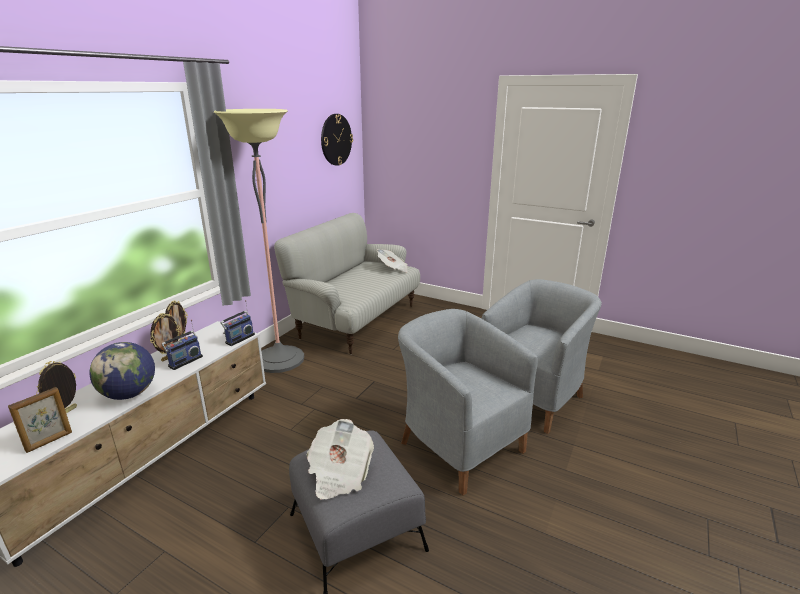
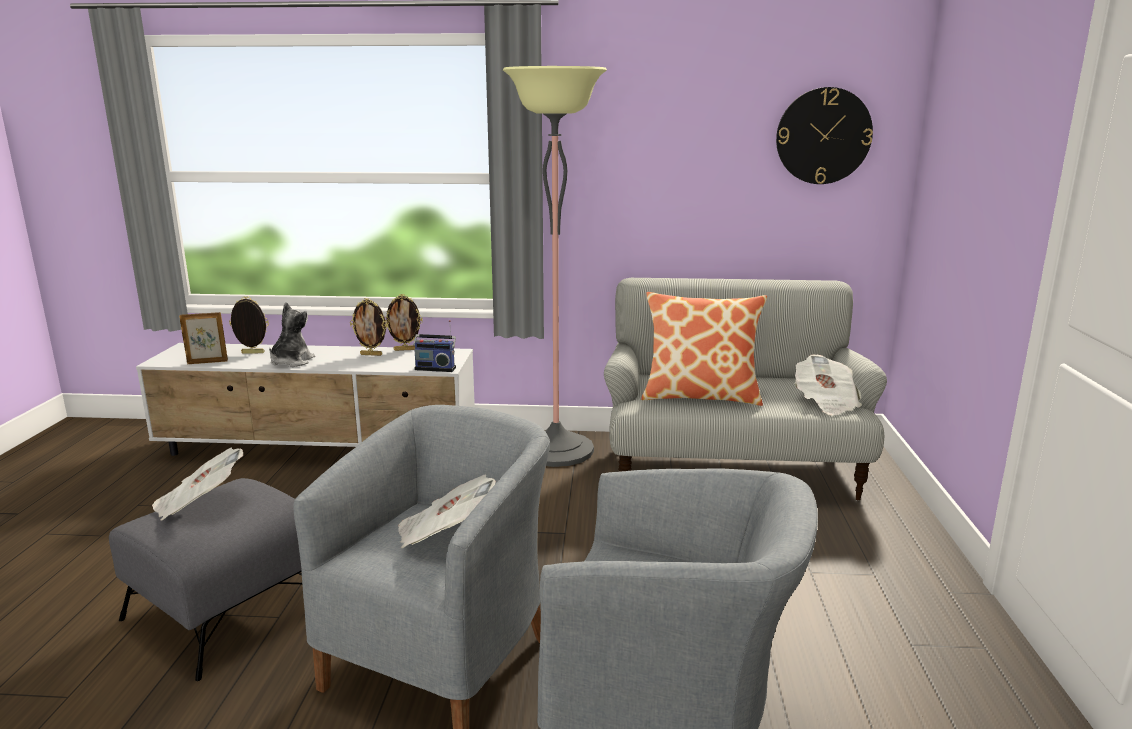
camera: 65 degrees right, 5 degrees down
(49, 441) = (207, 362): picture frame -> picture frame turned 150 degrees clockwise
(129, 394) = (291, 362): globe -> plush toy
(184, 361) = (366, 362): radio -> none
(357, 287) = (701, 396): none -> pillow
(469, 377) = (444, 535): none -> newspaper

